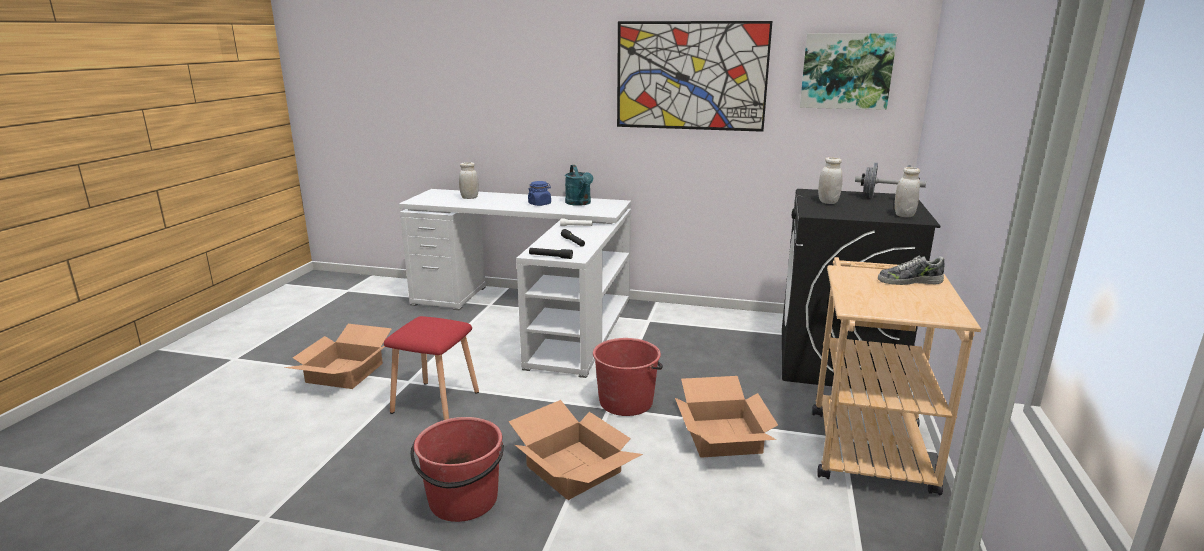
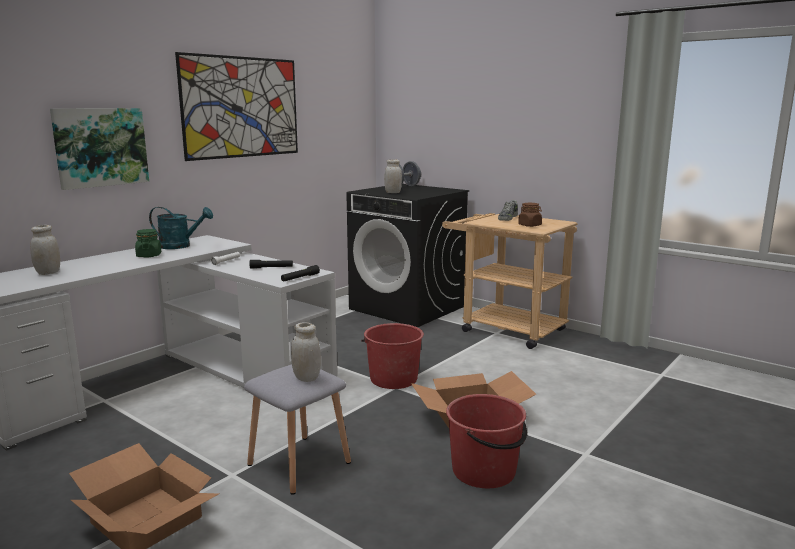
camera: 65 degrees left, 5 degrees down
(434, 402) = (298, 464): red stool -> grey stool
(539, 204) = (149, 255): blue jar -> green jar
(724, 437) = (470, 360): cardboard box -> none
(846, 71) = (337, 101): picture -> picture (100, 147)
(878, 299) = (530, 225): none -> brown jar
(904, 215) = (442, 190): white jar -> white jar (306, 378)

